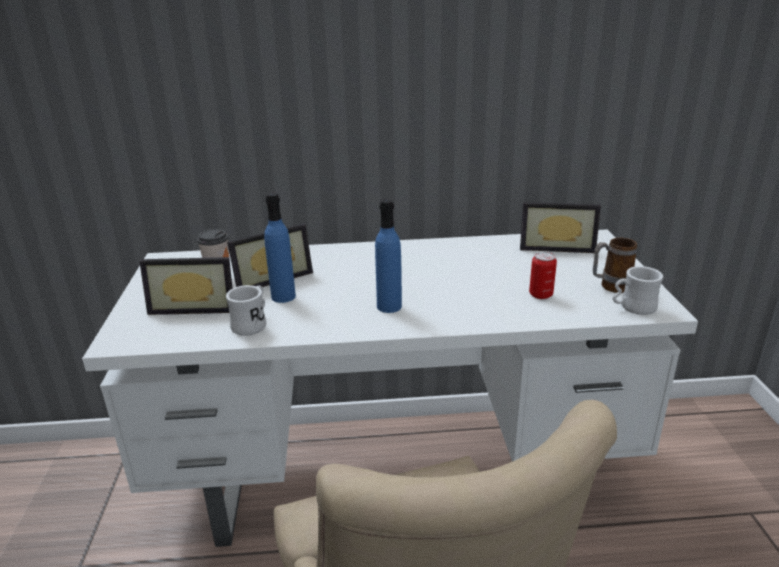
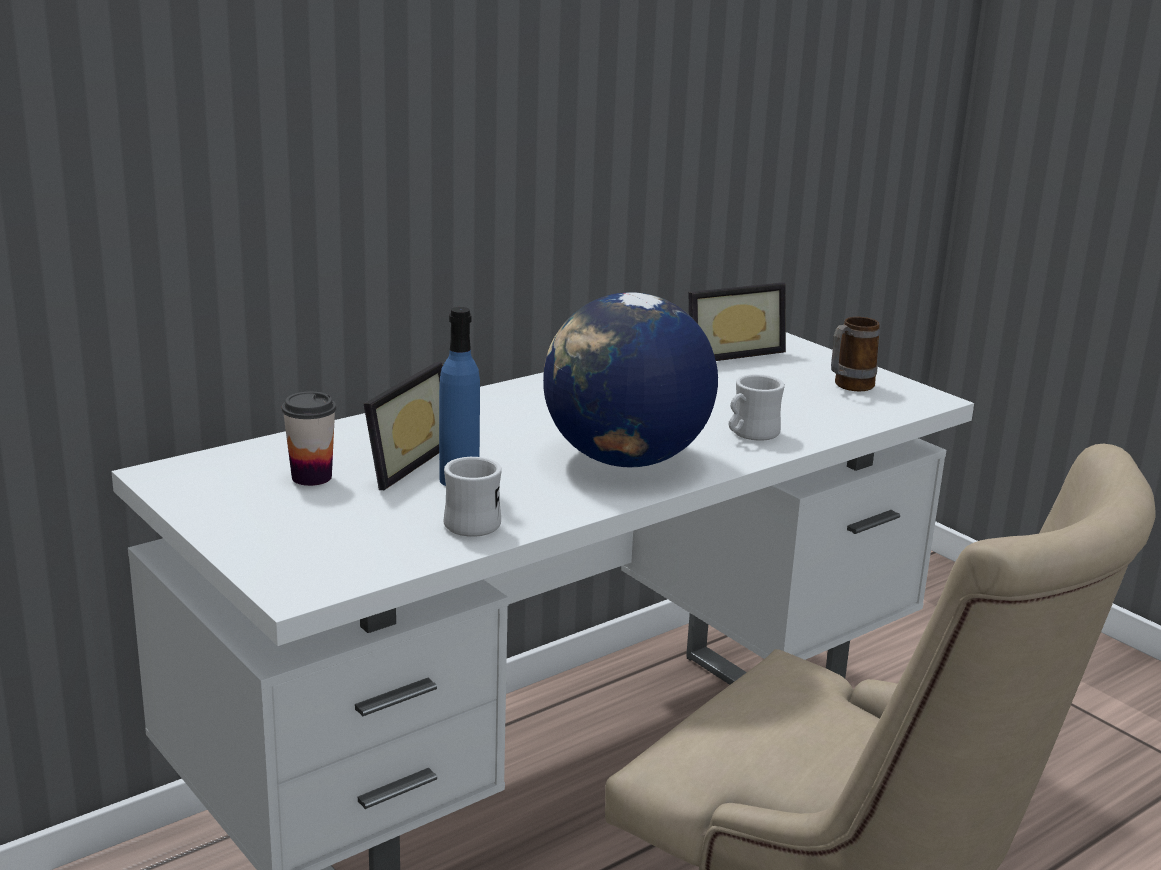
camera: 35 degrees left, 5 degrees down
(194, 306) = (341, 520): picture frame -> none
(389, 306) = (624, 460): blue bottle -> globe
(540, 295) = (786, 410): can -> none
(632, 308) = (898, 403): white mug -> white mug (749, 434)

